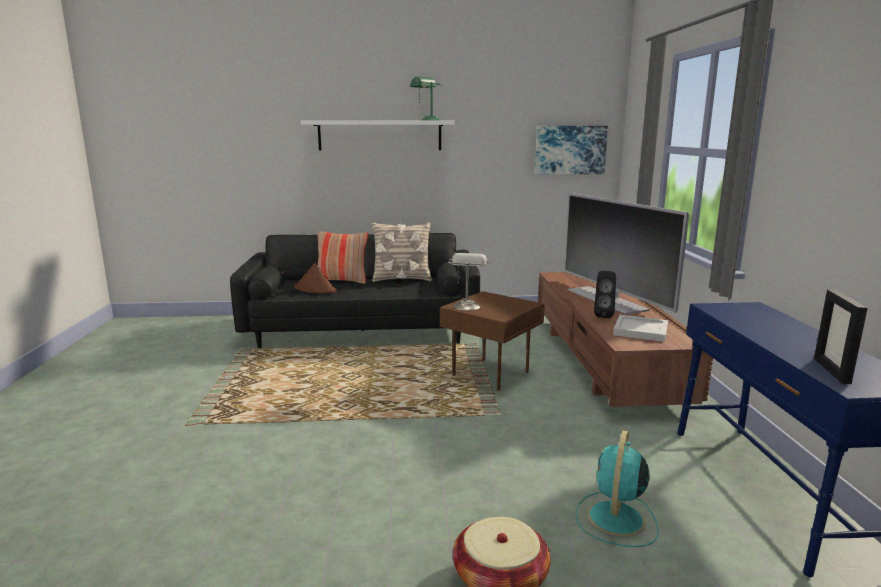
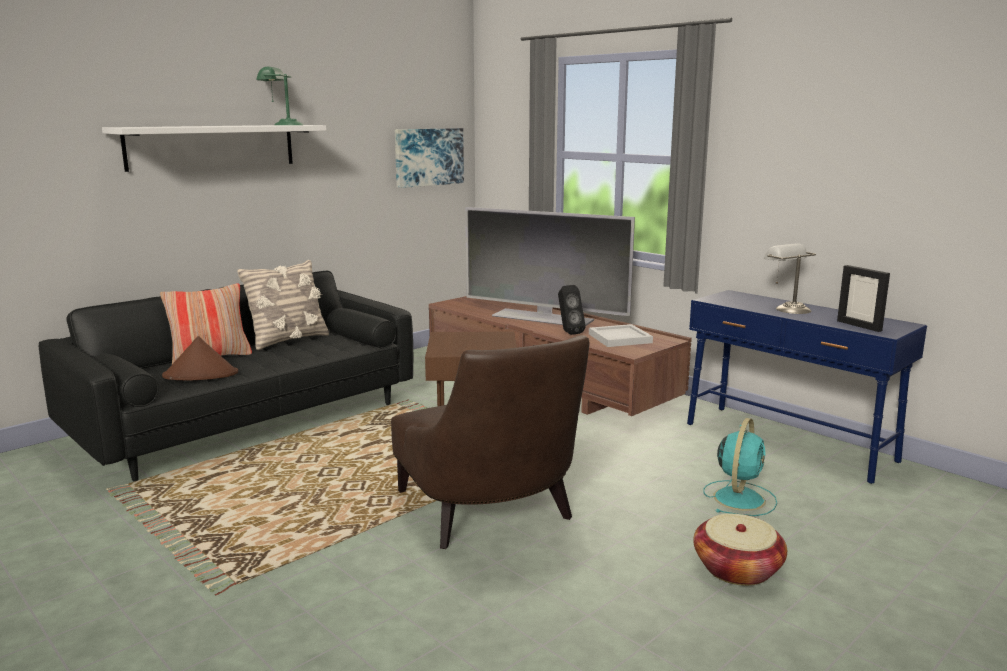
camera: 40 degrees left, 0 degrees up
(395, 441) = (490, 512): none -> brown armchair
(467, 304) = (447, 348): white table lamp -> white table lamp (787, 308)
(615, 519) = (739, 498): turquoise fan -> turquoise fan turned 135 degrees counterclockwise

